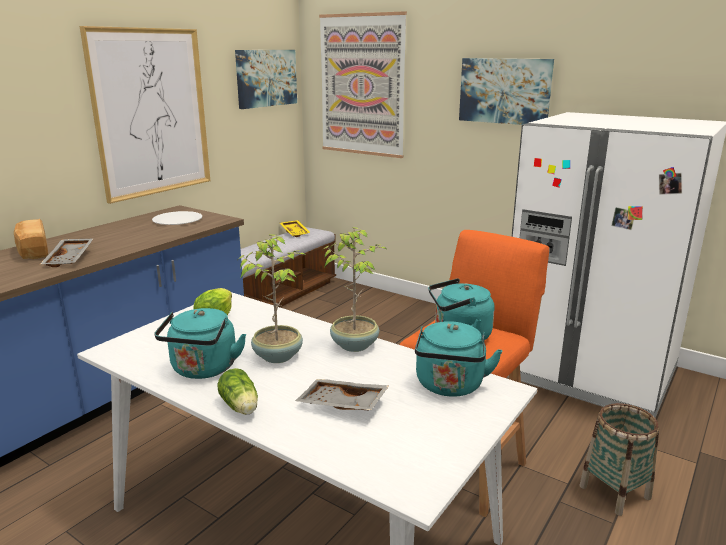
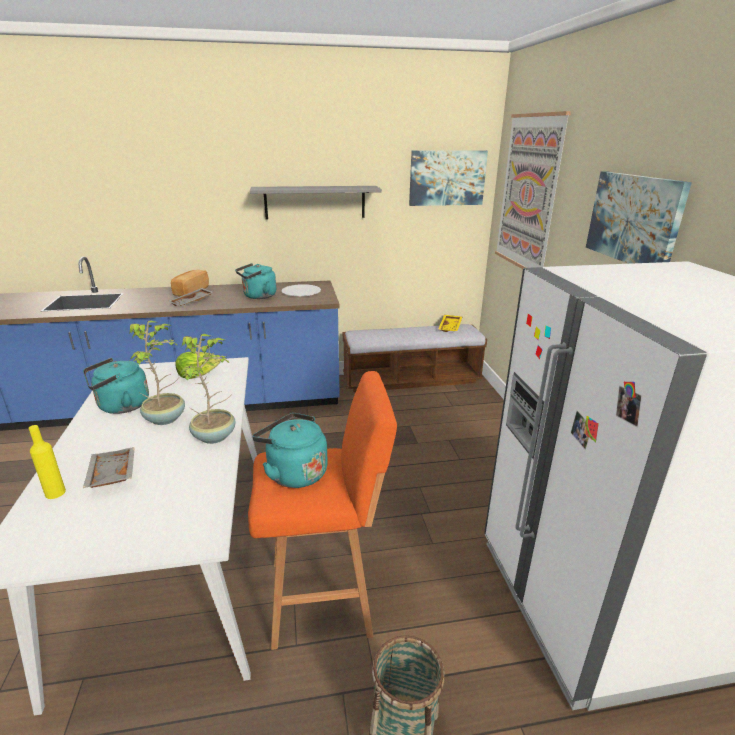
camera: 45 degrees right, 5 degrees up
(151, 113) = (315, 202): picture -> grey shelf
(240, 407) = (80, 441): lettuce -> none
(328, 440) = (55, 493): none -> yellow bottle
(450, 386) = (183, 508): turquoise kettle -> turquoise kettle (258, 296)

